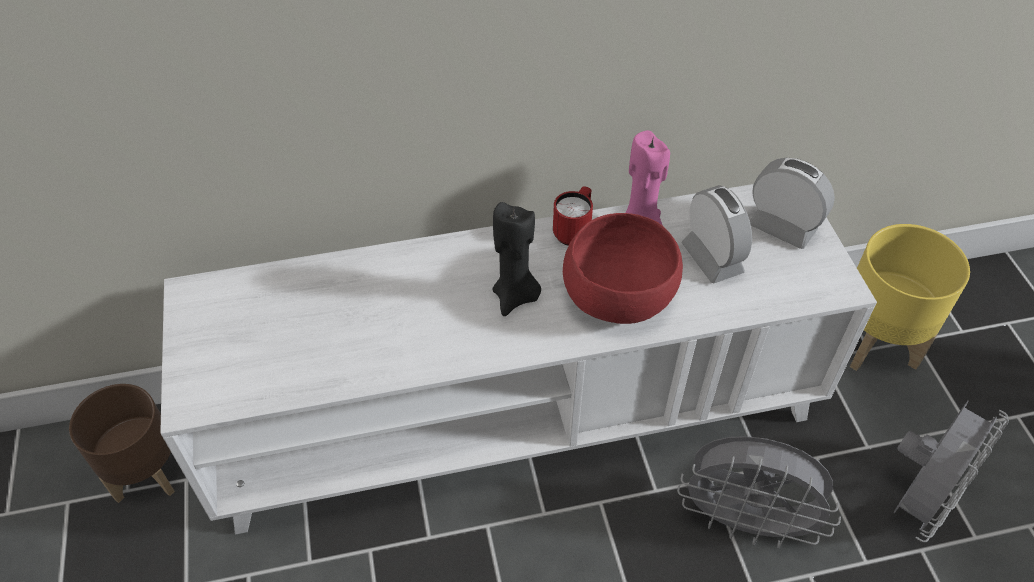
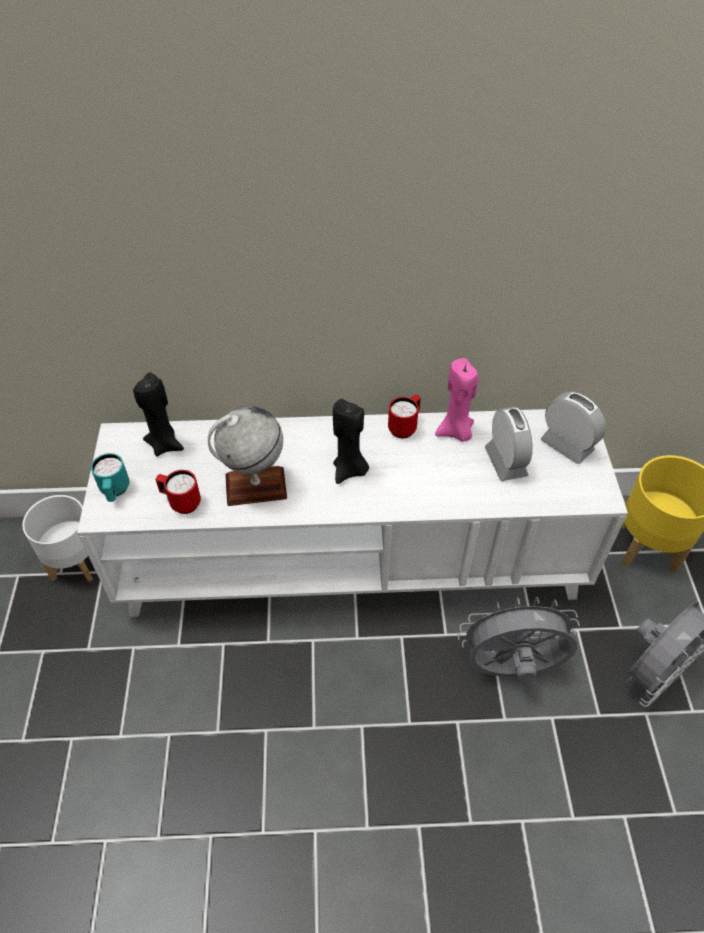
camera: 10 degrees right, 0 degrees up
(147, 472) = (76, 562): brown planter -> white planter
(203, 369) = (115, 491): none -> turquoise mug
(260, 296) = (165, 444): none -> black candle
(298, 371) = (181, 502): none -> red mug
(395, 335) = (255, 486): none -> globe
(617, 297) = (426, 481): red bowl -> none
(745, 522) = (510, 669): grey fan -> grey fan turned 150 degrees clockwise

